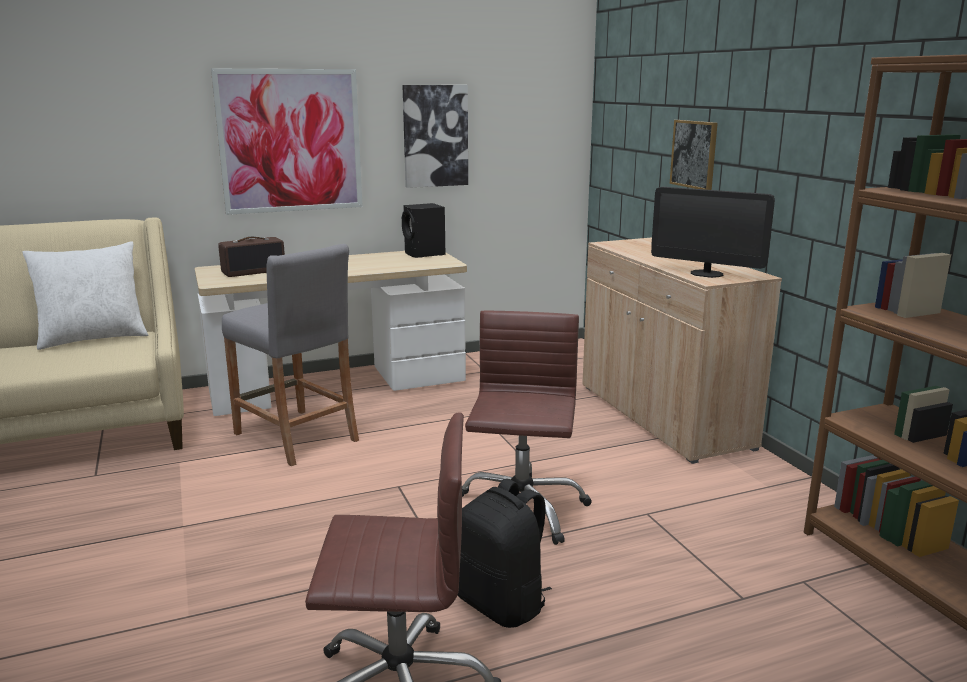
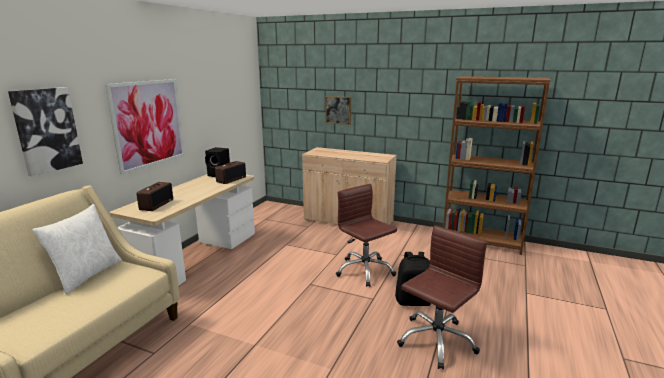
camera: 45 degrees left, 0 degrees up
(296, 437) = (226, 286): grey stool -> none
(420, 263) = (231, 179): none -> radio
(435, 136) = (209, 111): picture -> picture (46, 130)
(706, 273) = (374, 158): monitor -> none

